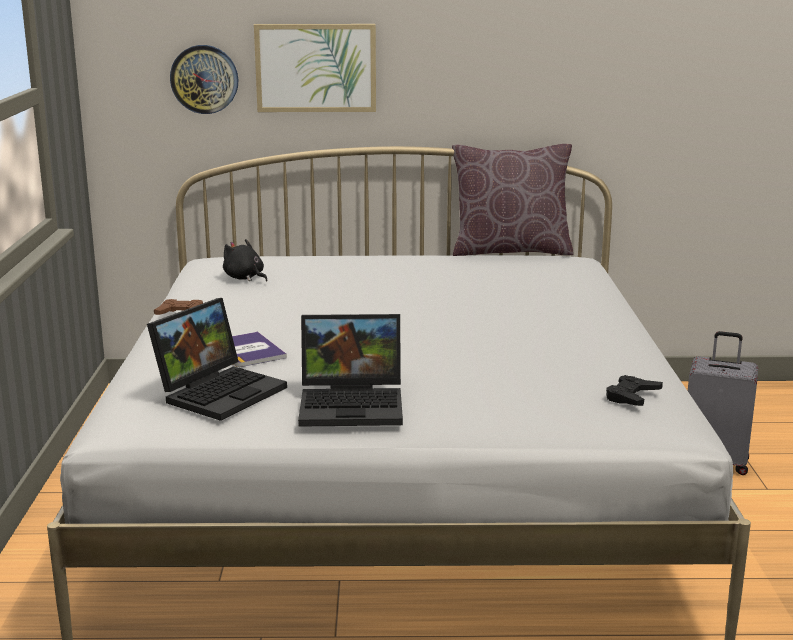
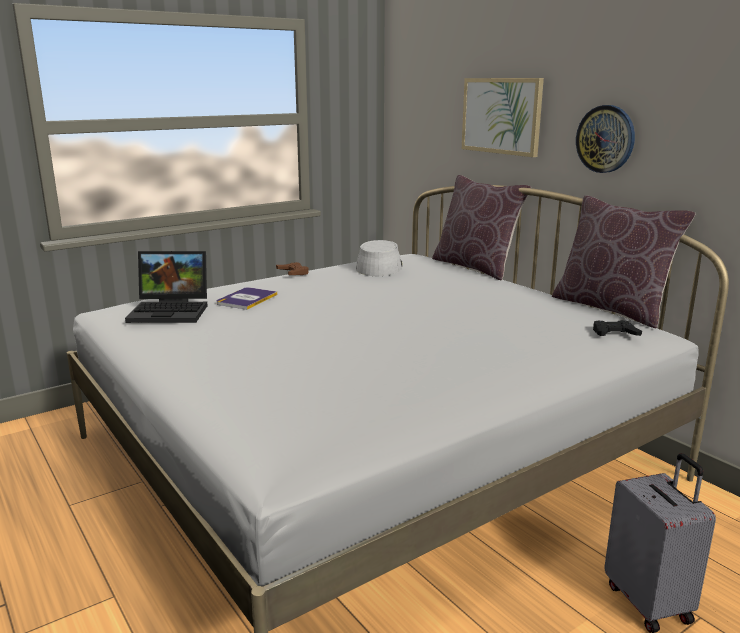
camera: 55 degrees right, 0 degrees up
(204, 79) = (439, 121): wall clock -> wall clock (605, 139)
(245, 278) = (379, 267): black plush toy -> grey hat
(317, 251) = (476, 267): none -> brown pillow
(354, 404) = (183, 344): laptop -> none
(632, 396) = (308, 426): black game controller -> black game controller (614, 333)

